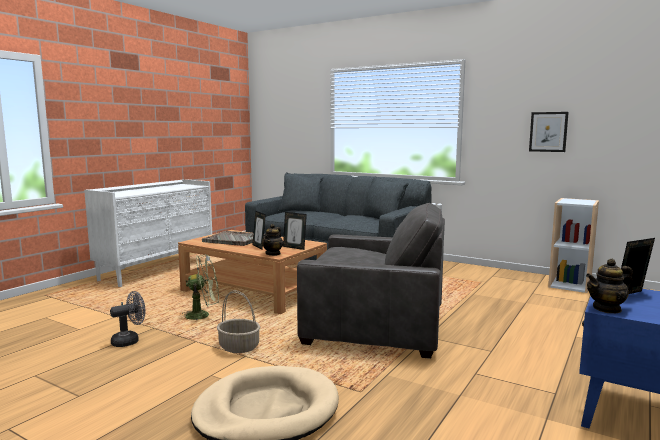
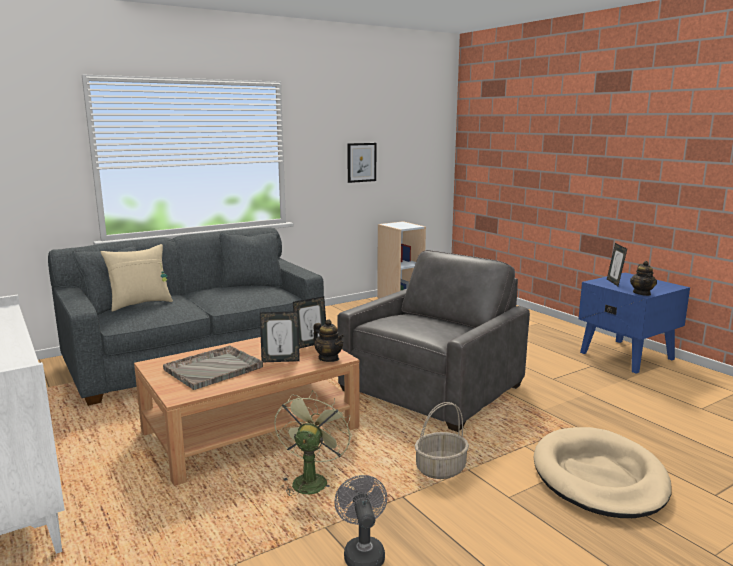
camera: 65 degrees left, 5 degrees up
(302, 211) = (140, 304): none -> beige pillow

